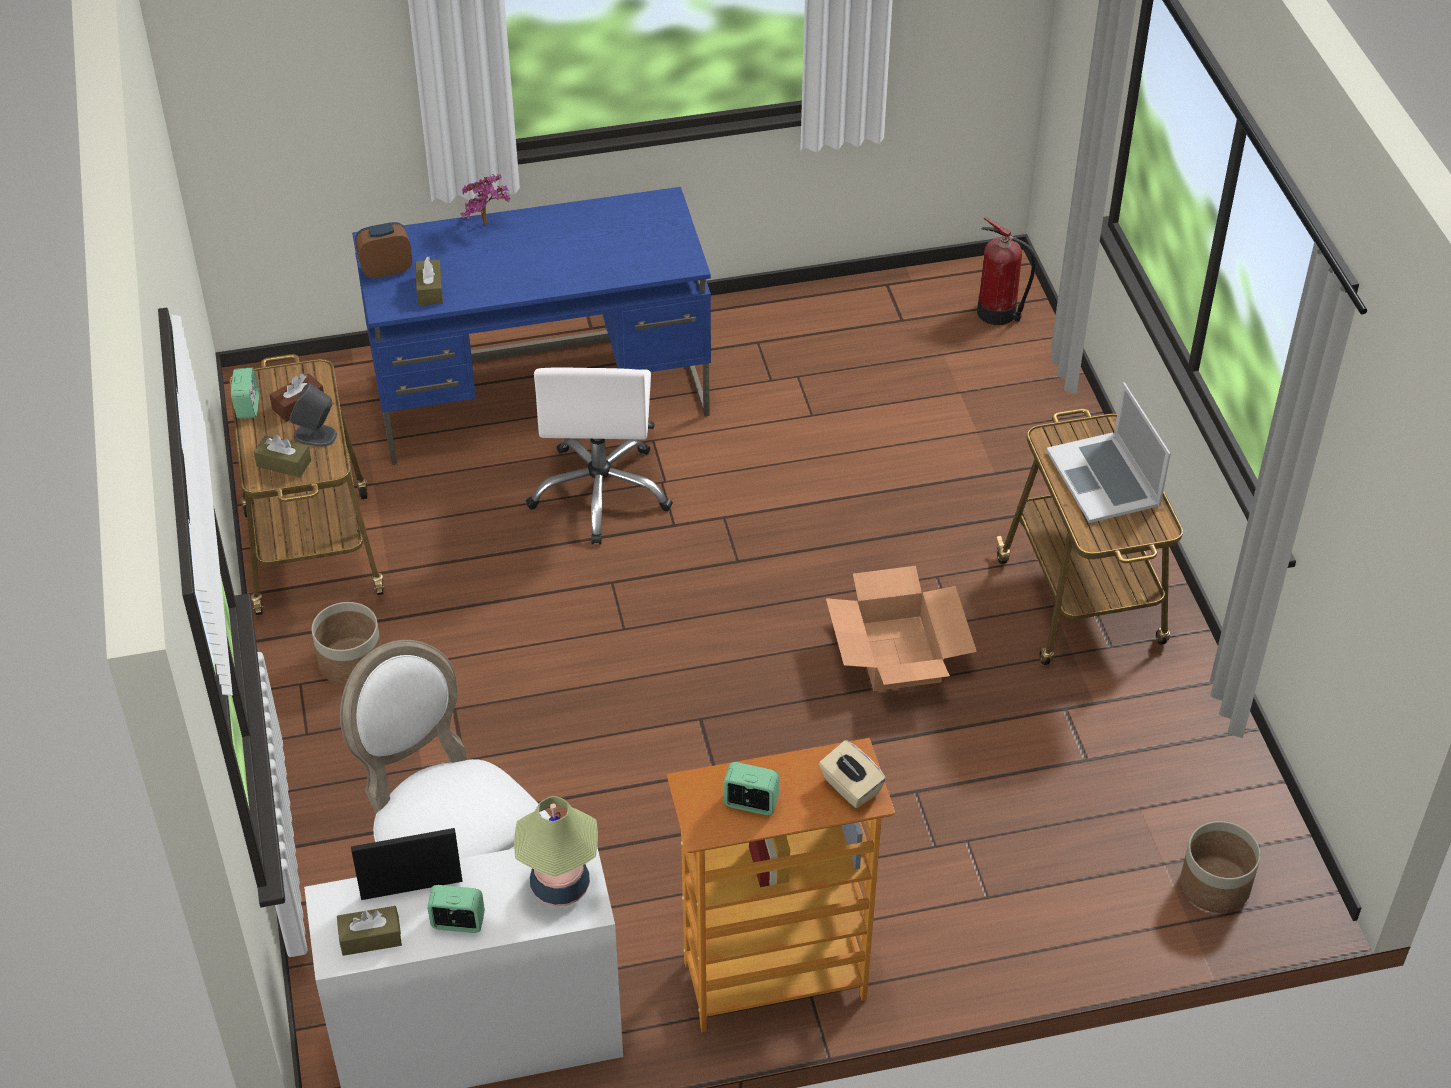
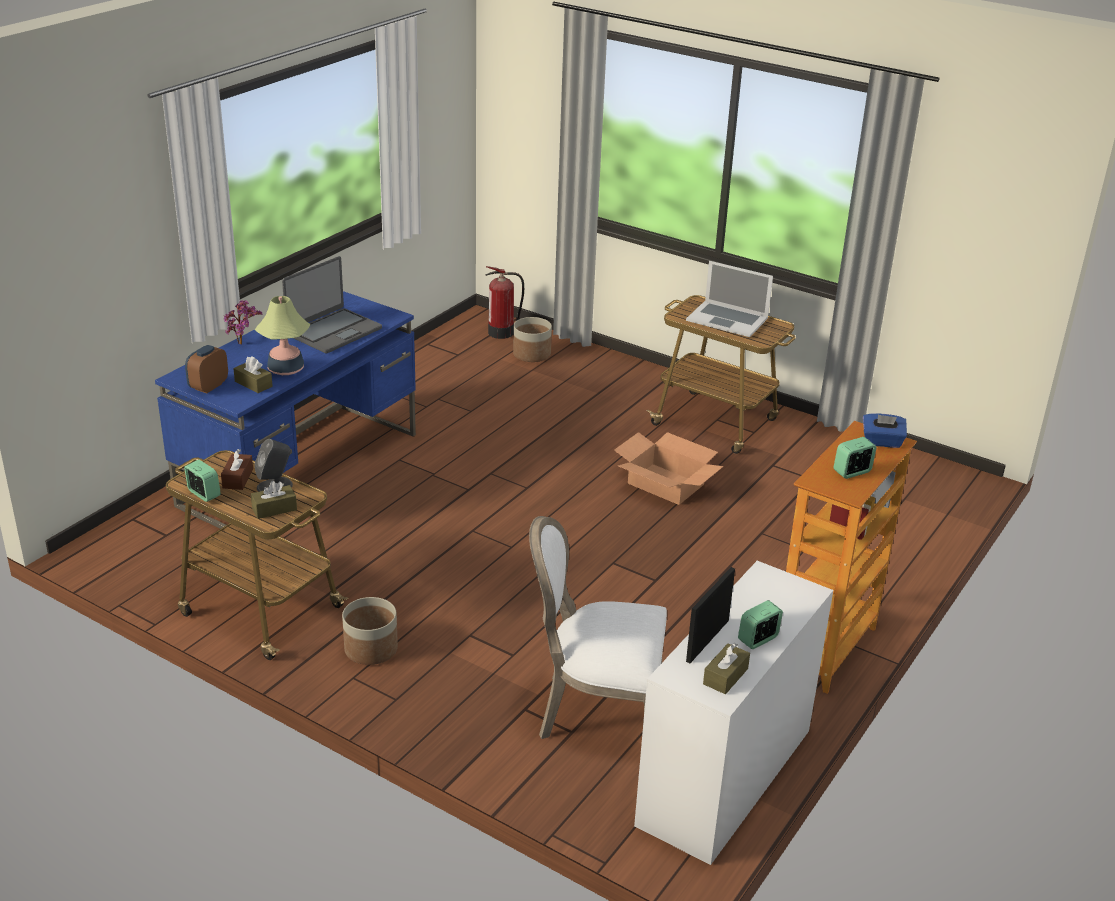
camera: 45 degrees left, 15 degrees down
(560, 885) = (779, 590): table lamp -> table lamp (286, 369)
(595, 255) = (333, 332): none -> laptop
(601, 492) = (404, 495): white office chair -> none
(850, 787) = (882, 442): beige tissue box -> blue tissue box
(1214, 885) = (935, 495): planter -> planter (531, 354)

